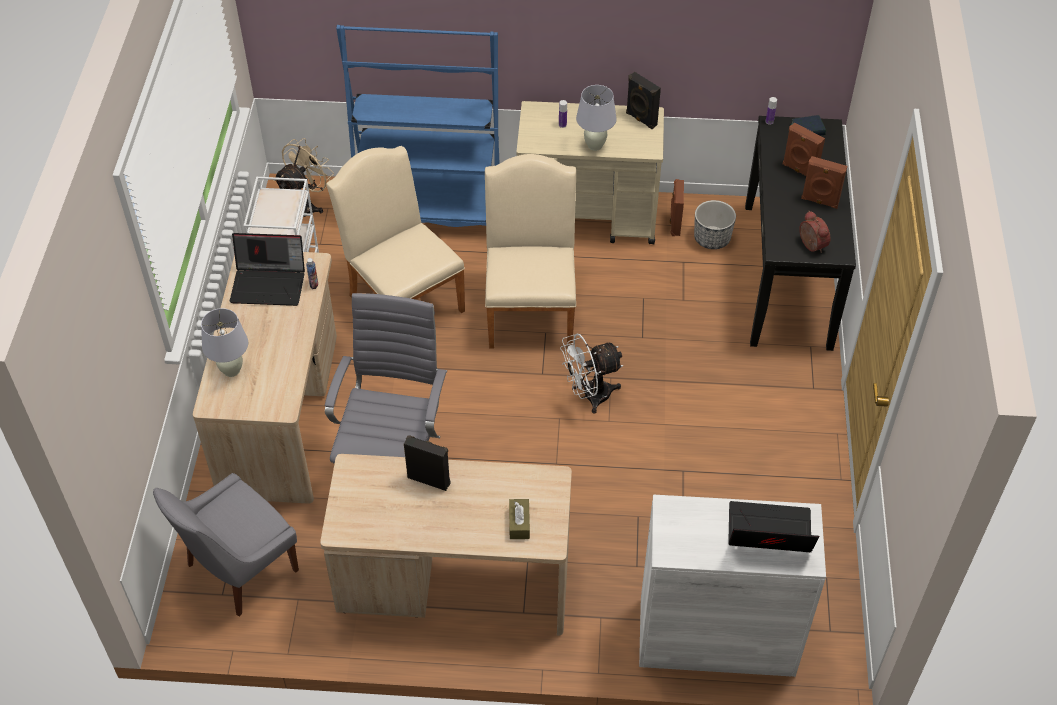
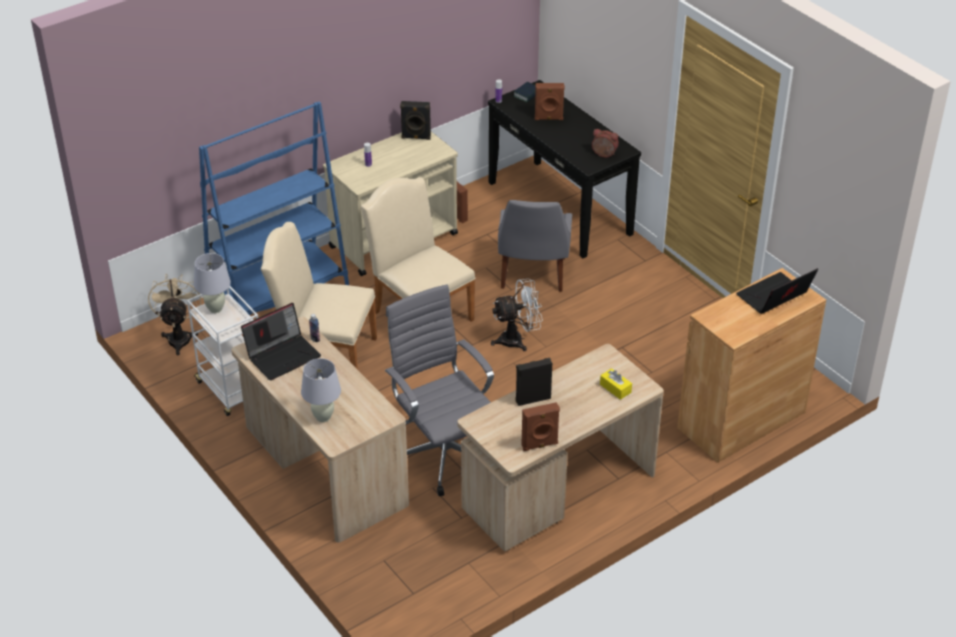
camera: 40 degrees left, 10 degrees down
(239, 570) = (407, 573): grey chair -> grey chair (532, 275)
(519, 523) = (615, 388): brown tissue box -> yellow tissue box
(589, 396) = (517, 340): white fan -> white fan turned 135 degrees counterclockwise
(595, 145) = (404, 166): white table lamp -> white table lamp (215, 308)
(711, 238) = (489, 211): planter -> none
(716, 637) = (741, 420): white cabinet -> brown cabinet
(819, 202) = (581, 129): brown speaker -> brown speaker (540, 445)

